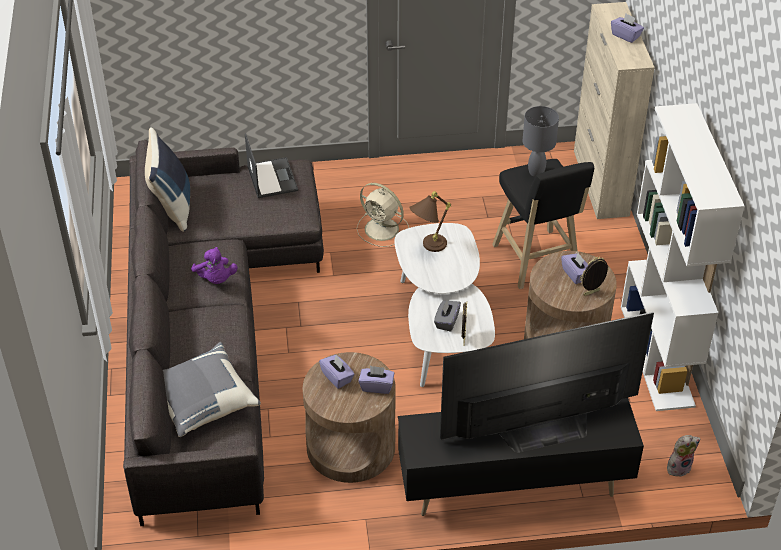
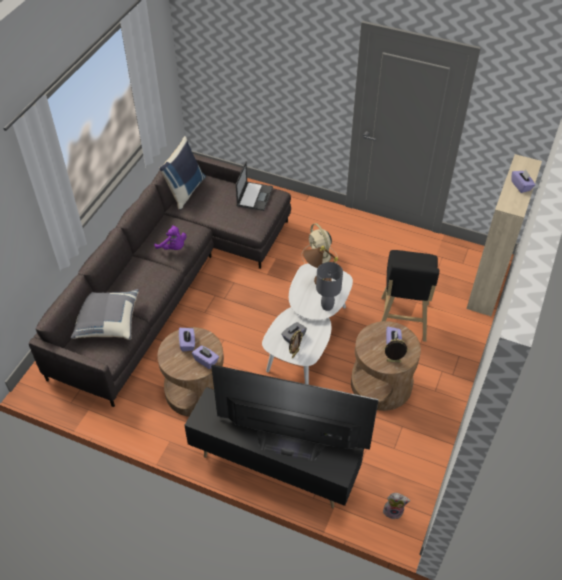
camera: 30 degrees right, 5 degrees up
(215, 279) = (173, 247): purple plush toy -> purple plush toy turned 60 degrees counterclockwise
(536, 172) = (413, 260): grey table lamp -> grey table lamp (327, 307)
(657, 356) = (437, 424): white bookcase -> none

